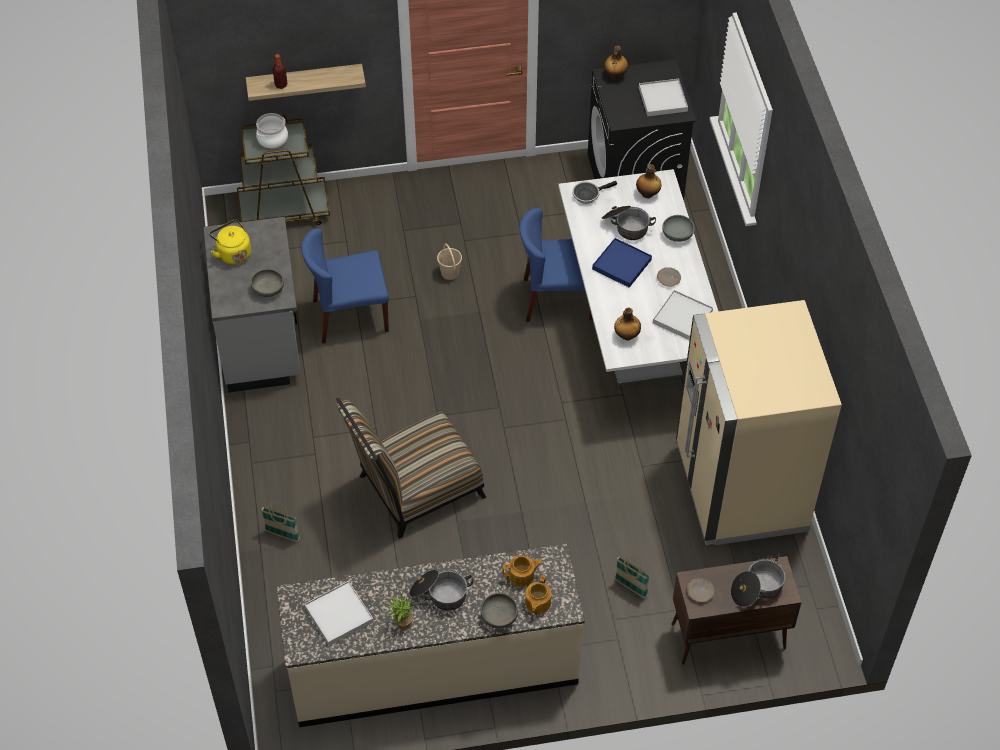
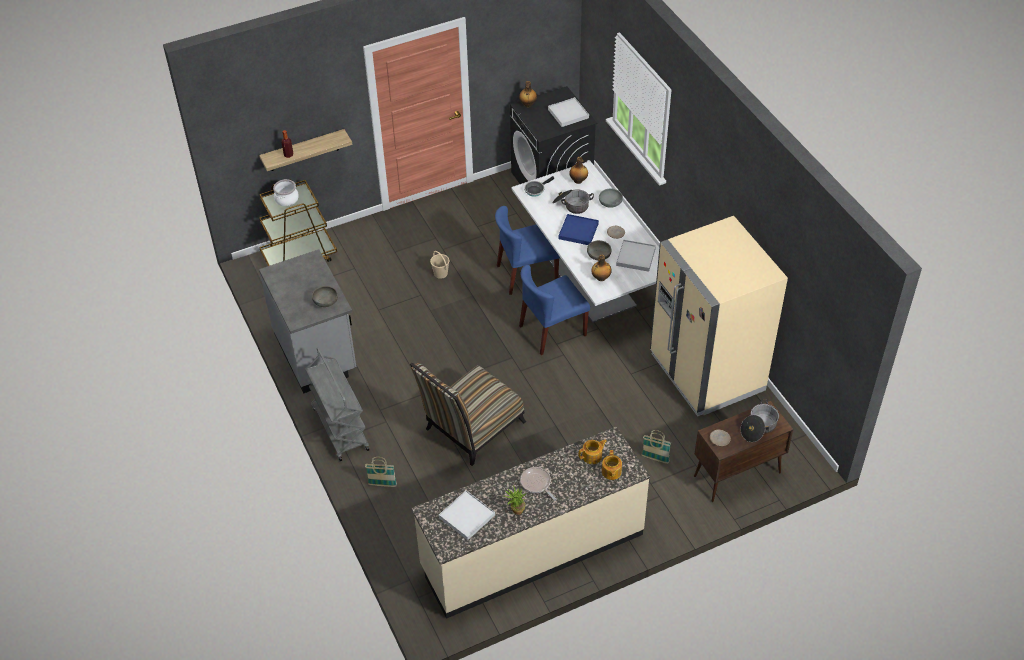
camera: 15 degrees left, 5 degrees down
(233, 253) = (289, 282): yellow kettle -> none
(256, 449) = (340, 428): none -> grey cart
(350, 316) = (376, 319): blue chair -> blue chair (552, 331)
(439, 594) = (536, 483): cooking pot -> frying pan
(499, 616) = (586, 488): grey bowl -> grey bowl (598, 255)

